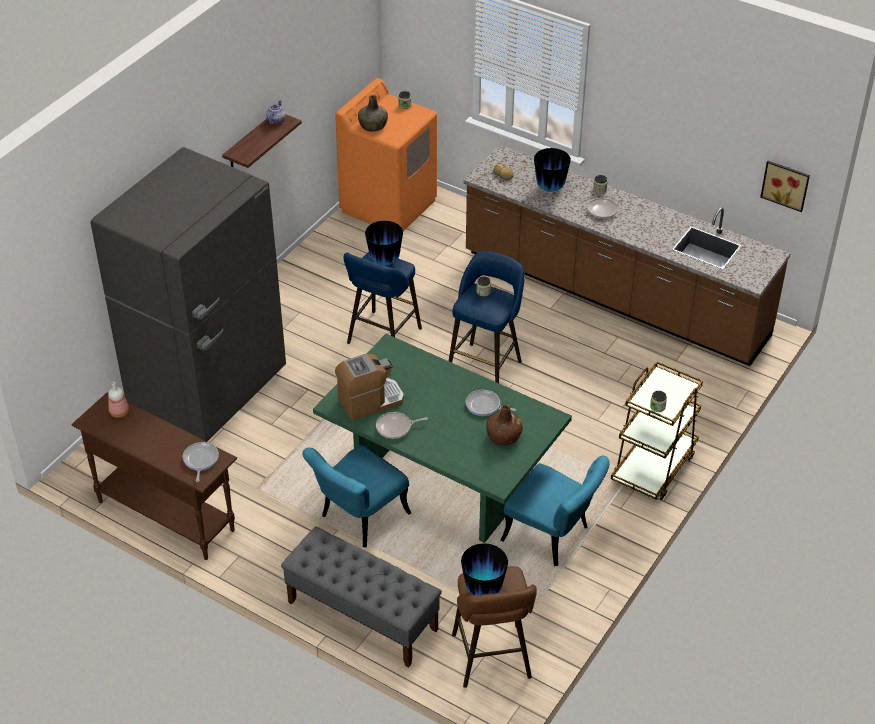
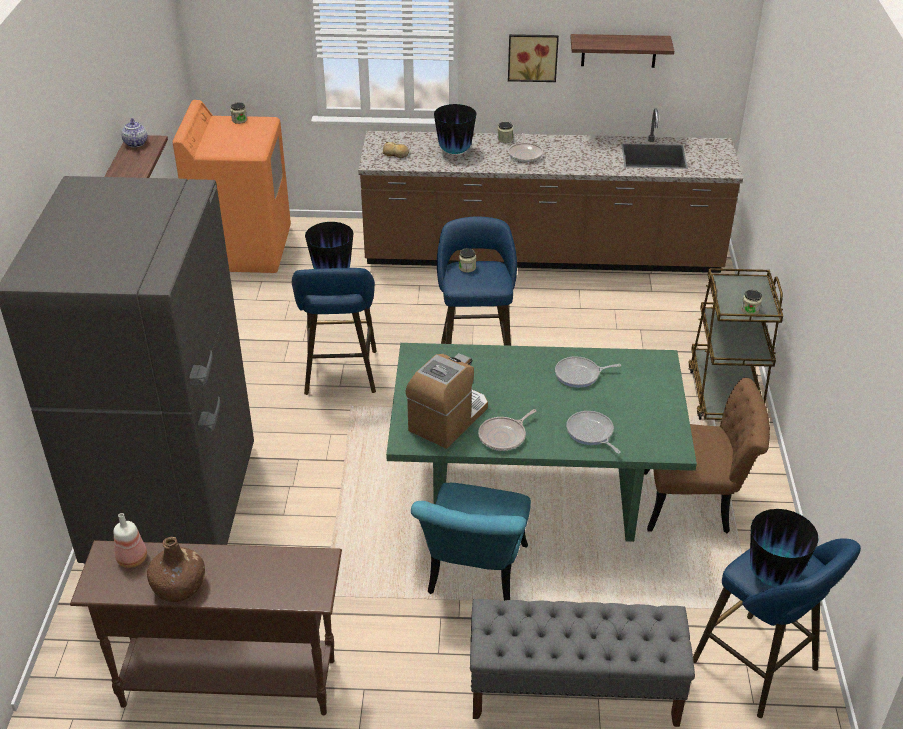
camera: 30 degrees left, 5 degrees down
(200, 460) = (296, 573): frying pan -> frying pan (591, 433)
(373, 126) = (220, 146): green bottle -> none
(492, 660) = (760, 669): brown stool -> blue stool
(504, 436) = (630, 398): brown bottle -> brown bottle (179, 586)
(553, 537) = (696, 503): turquoise chair -> brown chair
(710, 147) = (619, 50): none -> shelf
(786, 184) = (709, 65): picture -> picture (532, 57)

